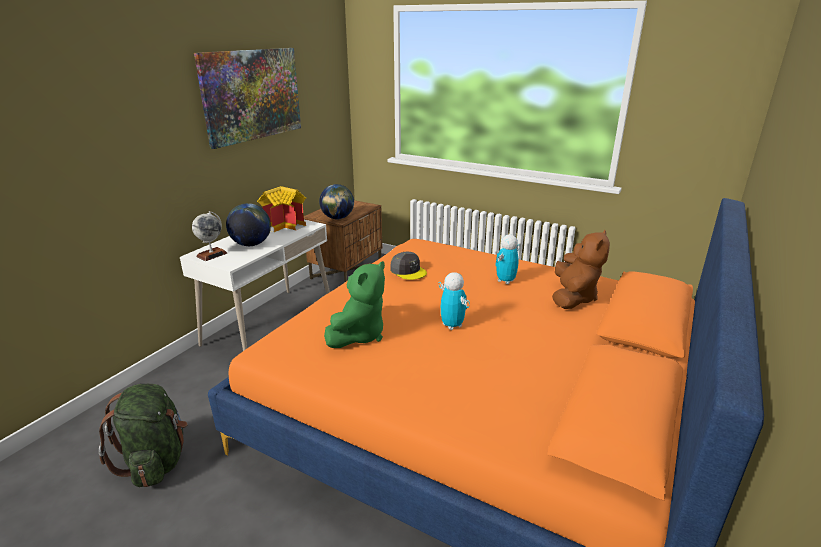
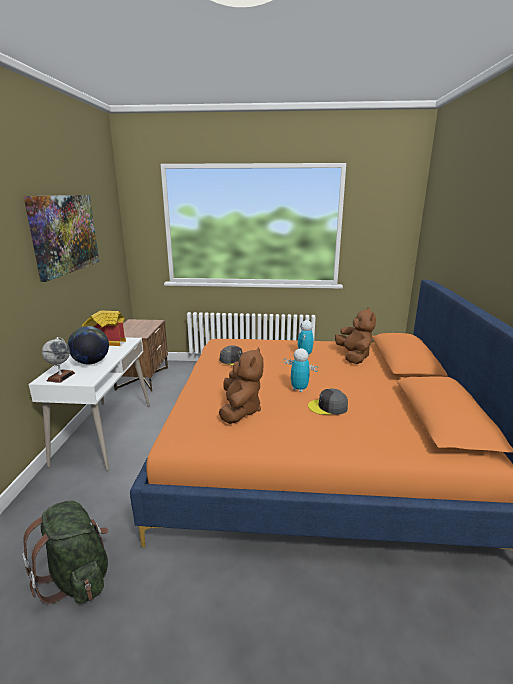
camera: 25 degrees left, 5 degrees down
(337, 218) = (138, 334): globe -> none
(359, 335) = (240, 410): green plush toy -> brown plush toy
(466, 358) = (328, 407): none -> grey cap

